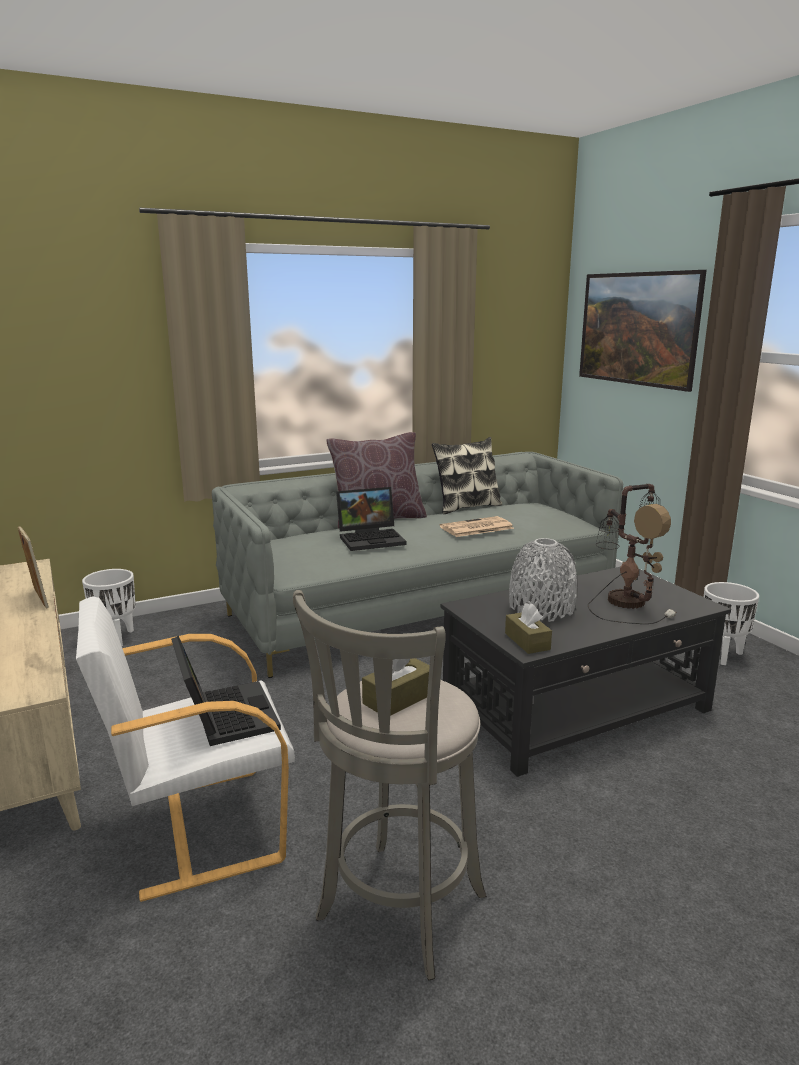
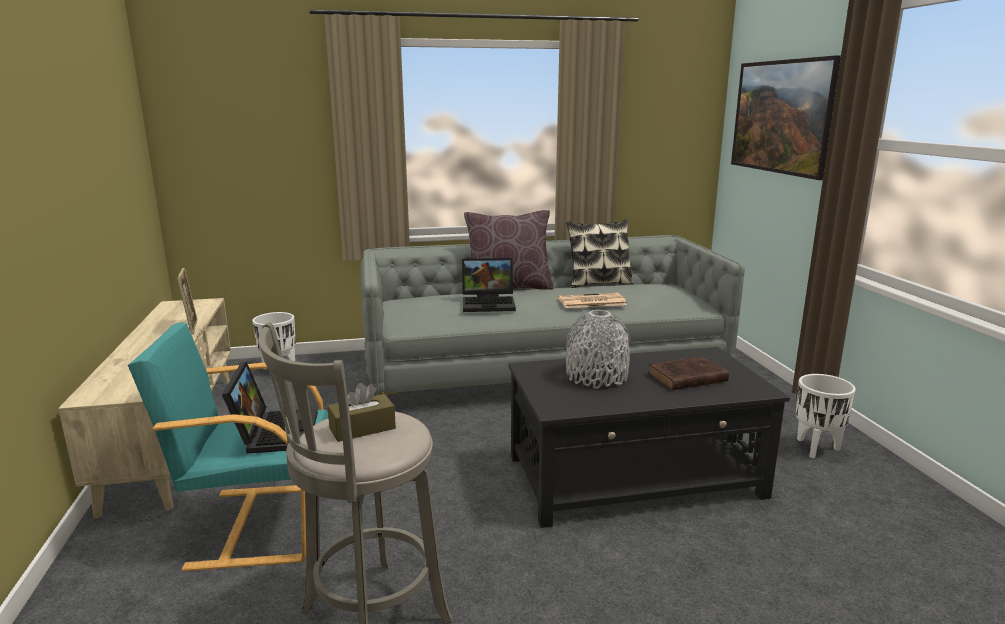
camera: 15 degrees right, 0 degrees up
(200, 827) = (257, 524): white armchair -> turquoise armchair
(527, 641) = (559, 403): brown tissue box -> none
(625, 600) = (685, 378): table lamp -> brown book

